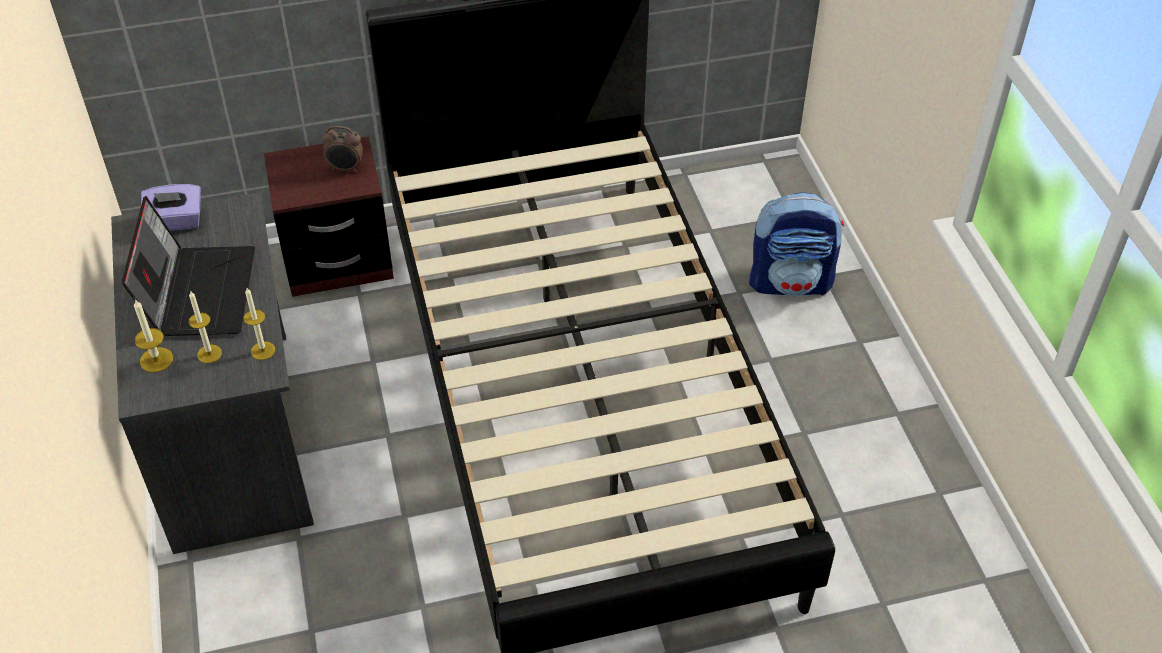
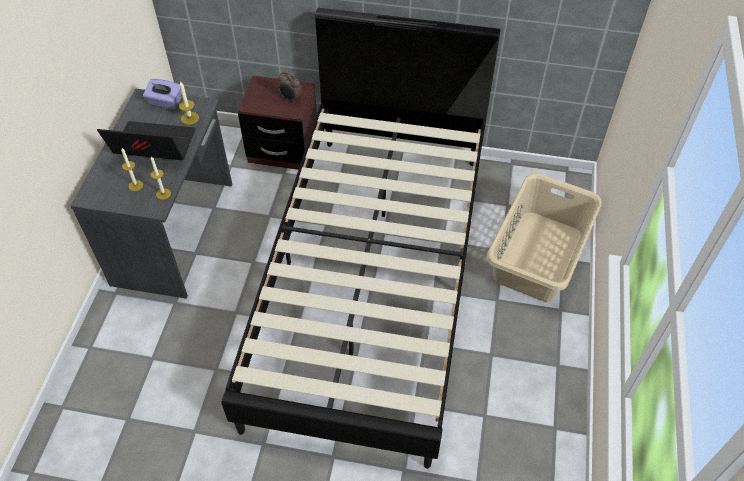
camera: 25 degrees right, 5 degrees up
(156, 359) = (108, 179): candle -> candle (190, 118)
(198, 291) = (152, 147): laptop -> laptop turned 105 degrees counterclockwise
(791, 282) = (538, 255): backpack -> beige laundry basket

